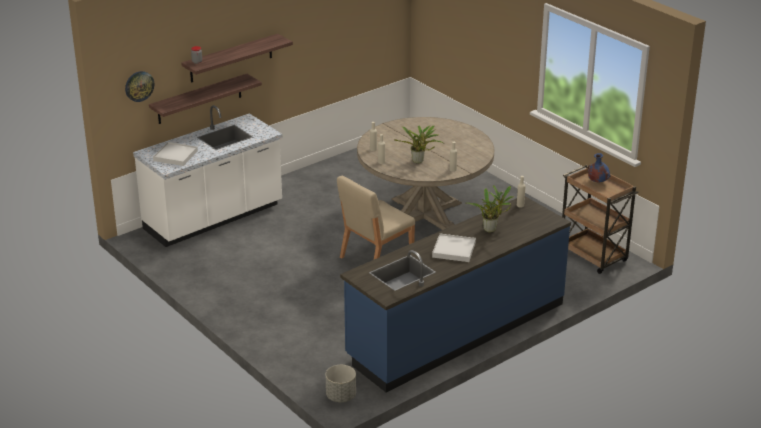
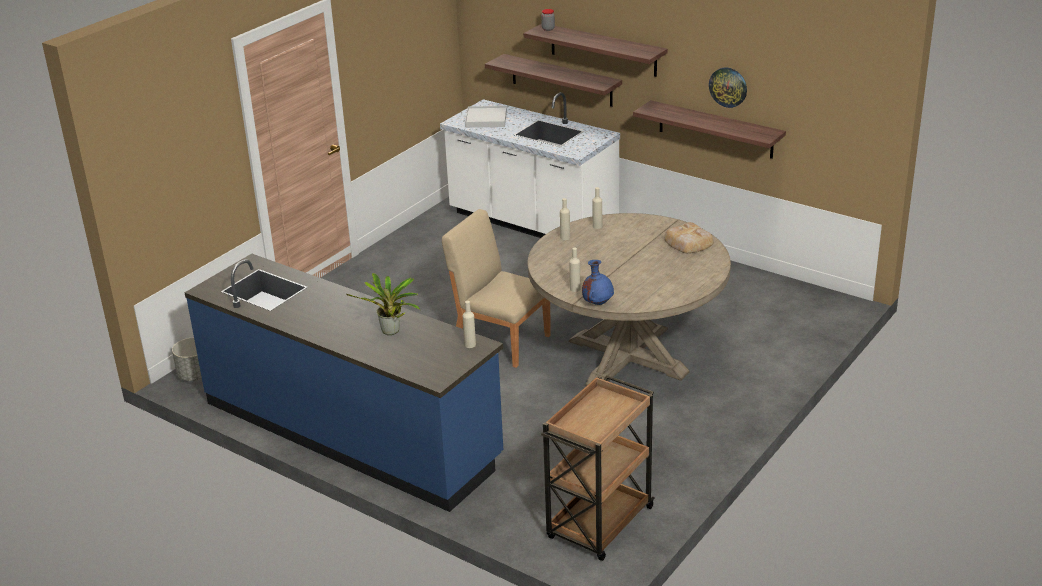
camera: 75 degrees right, 0 degrees up
(139, 86) = (494, 26): wall clock -> wall clock (728, 87)
(313, 73) = (715, 129): none -> shelf
(416, 126) = (688, 242): none -> bread
(419, 162) = (582, 262): potted plant -> none
(454, 250) = (328, 314): white tray -> none
(597, 182) = (609, 412): blue vase -> blue vase (598, 303)

